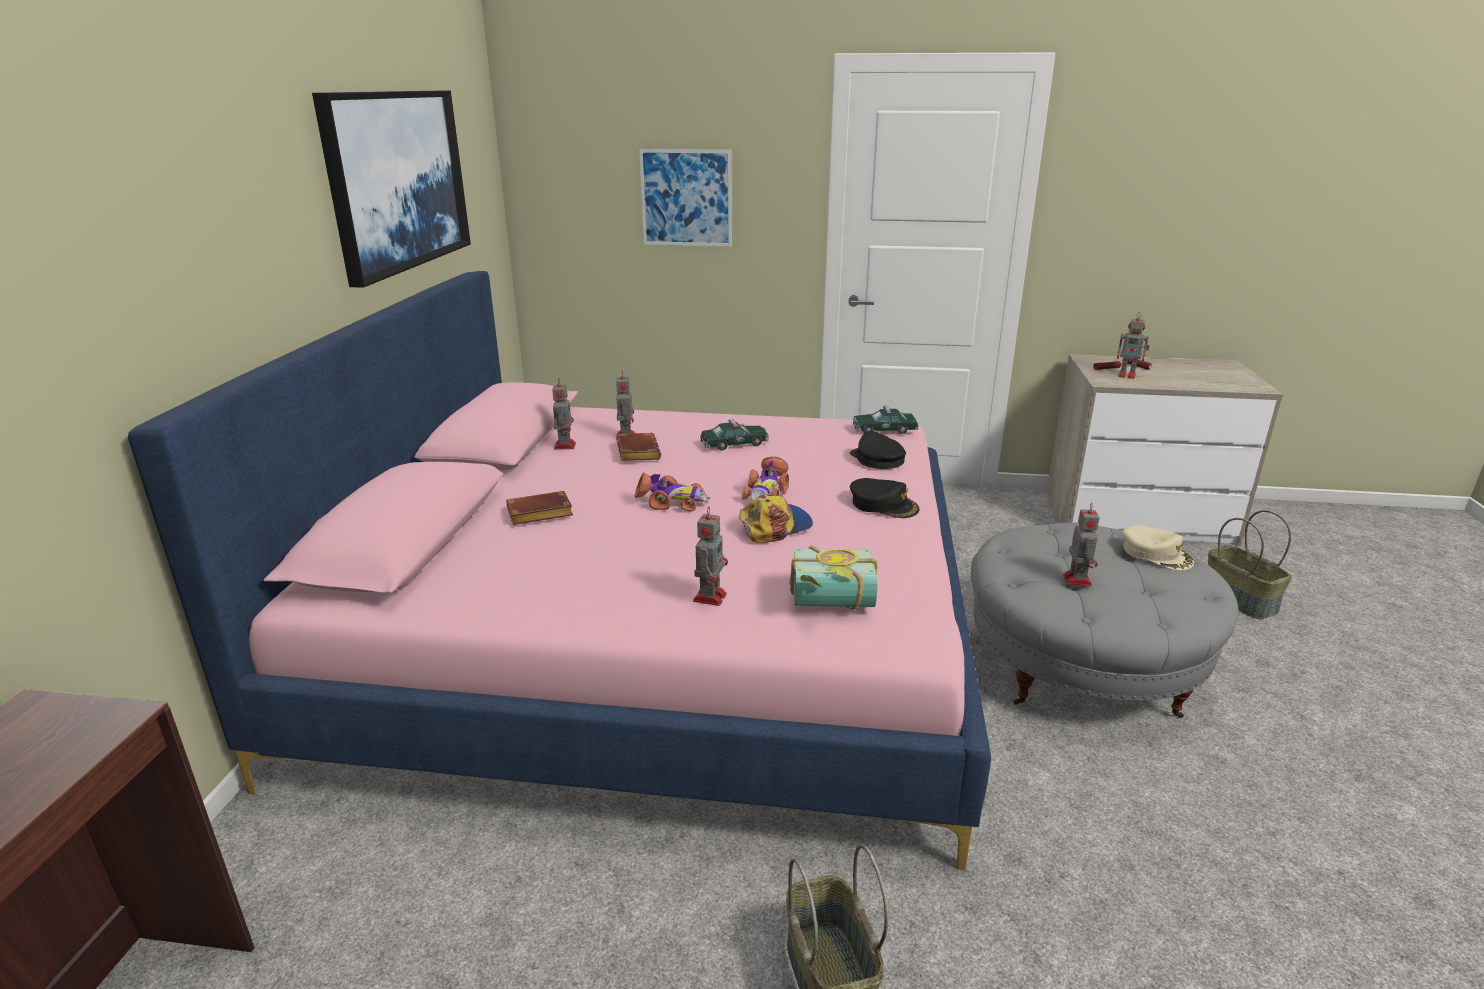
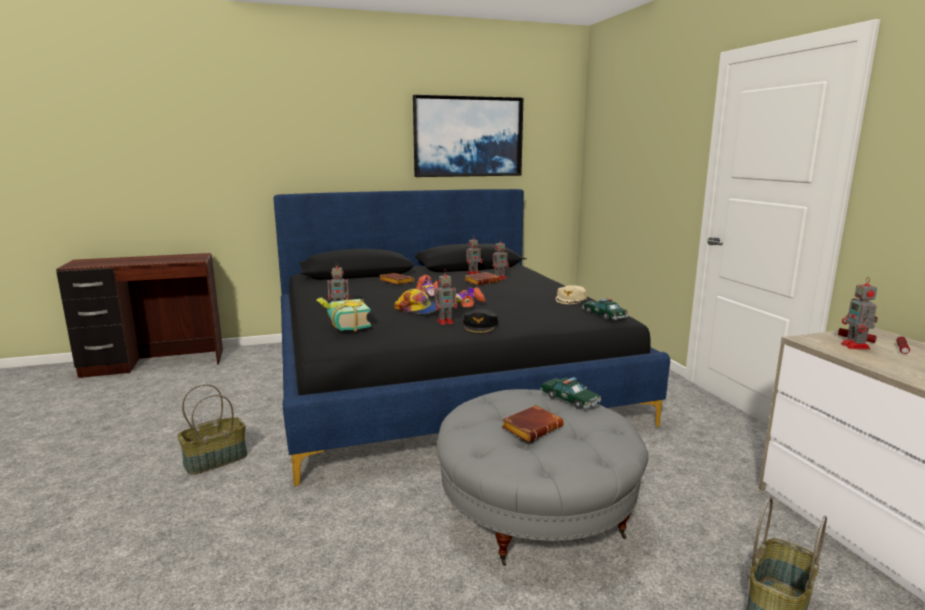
camera: 65 degrees right, 10 degrees down
(662, 633) = (440, 377): pink bed -> black bed
(686, 198) = (643, 159): picture -> none
(734, 444) = (520, 292): toy car -> toy car (569, 400)
(877, 459) = (548, 318): black cap -> none
(1076, 579) = (507, 414): toy robot -> toy robot (446, 322)
(1117, 573) = (532, 427): none -> brown book
(1156, 554) = (590, 442): beige cap -> beige cap (571, 299)

